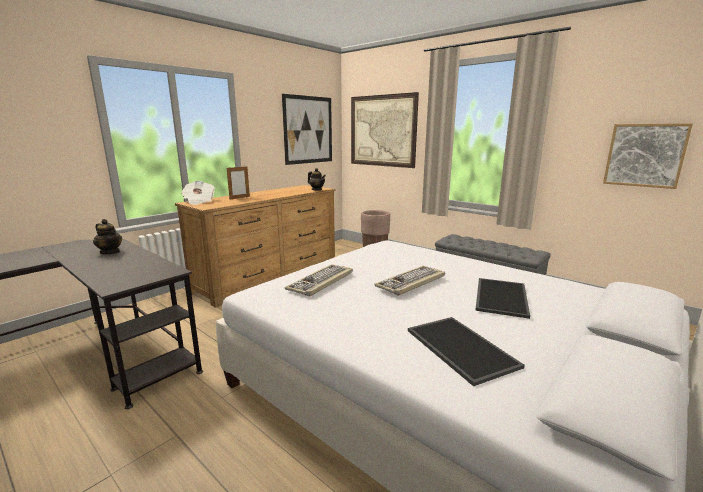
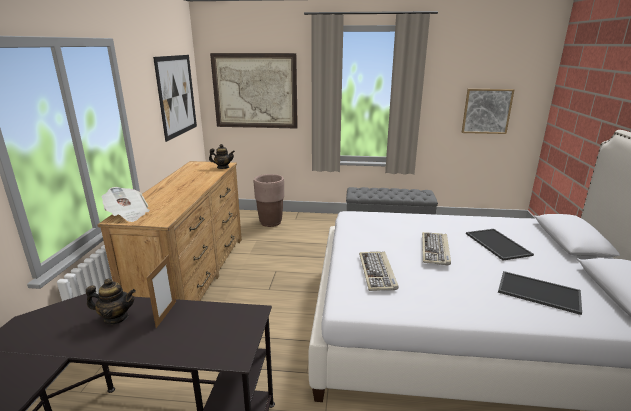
camera: 35 degrees left, 5 degrees up
(239, 198) = (165, 197): picture frame -> picture frame (166, 314)

